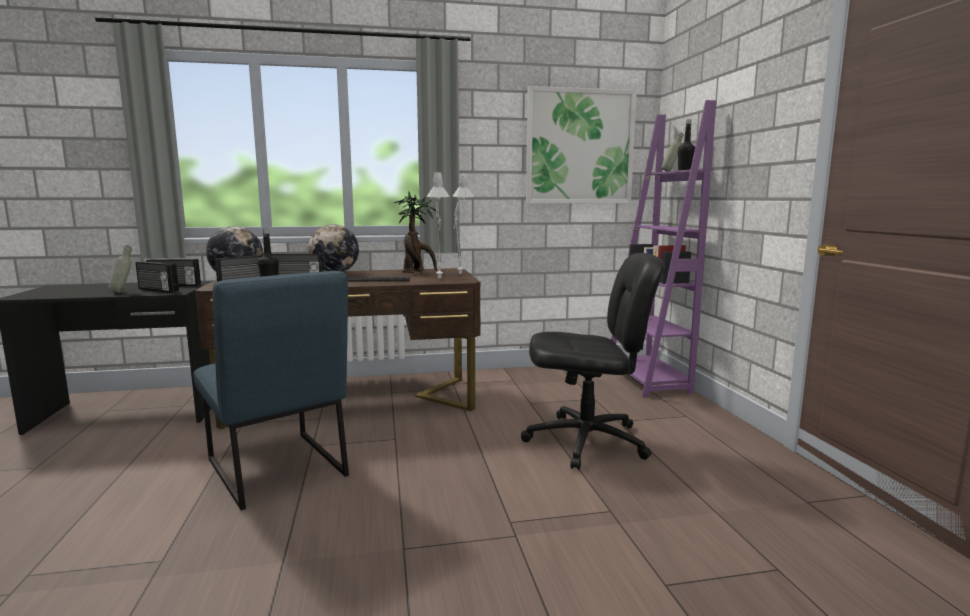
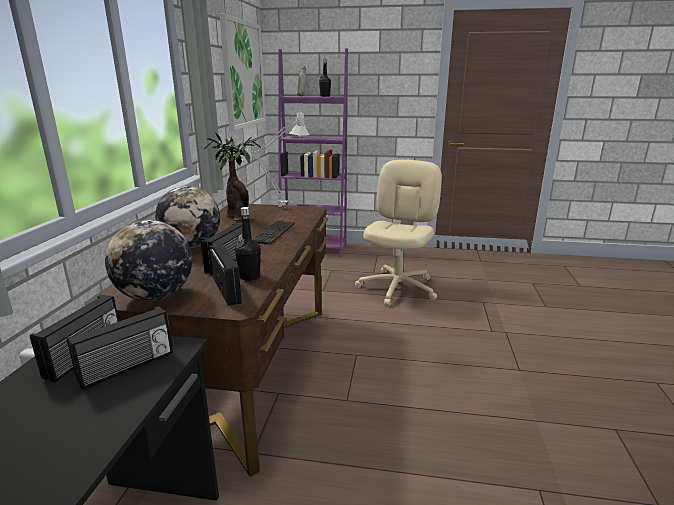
camera: 70 degrees left, 10 degrees up
(123, 292) = (106, 402): grey bottle -> none
(277, 469) = (390, 423): blue chair -> none
(439, 279) = (293, 215): grey table lamp -> none
(586, 441) = (397, 287): black office chair -> beige office chair

